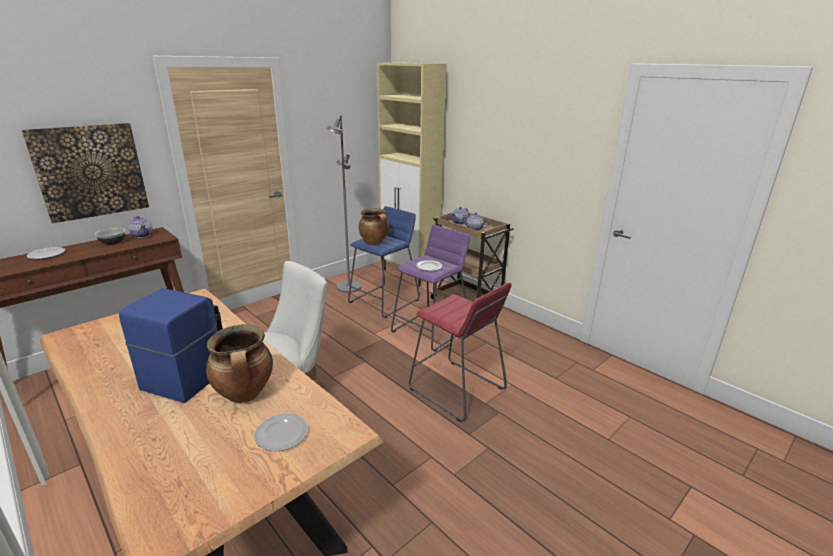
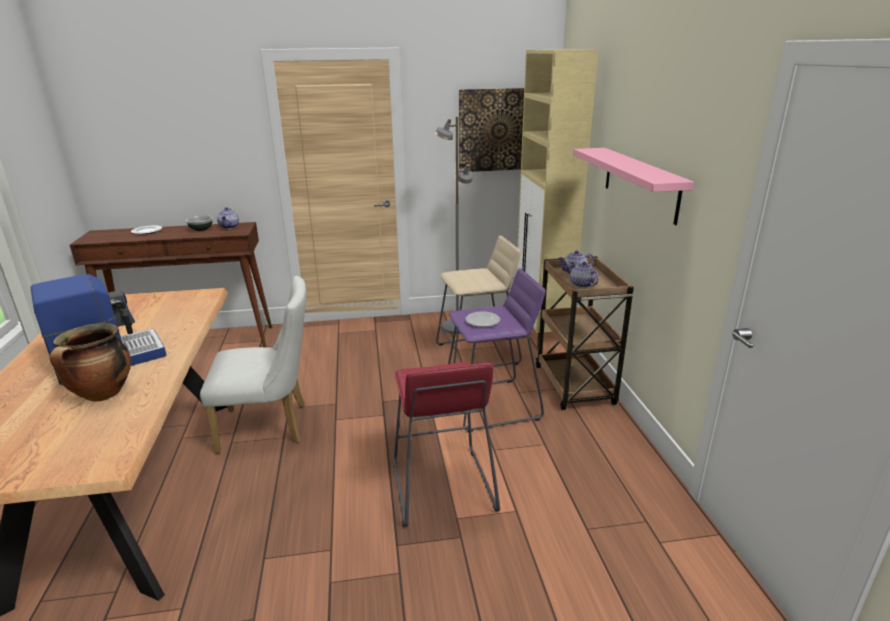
camera: 35 degrees right, 0 degrees up
(90, 171) = (197, 160): picture -> picture (497, 130)
(282, 434) = (69, 441): plate -> none
(375, 243) = (464, 278): cooking pot -> none
(384, 301) = (477, 353): blue stool -> beige stool
(504, 154) = (640, 183): none -> pink shelf

